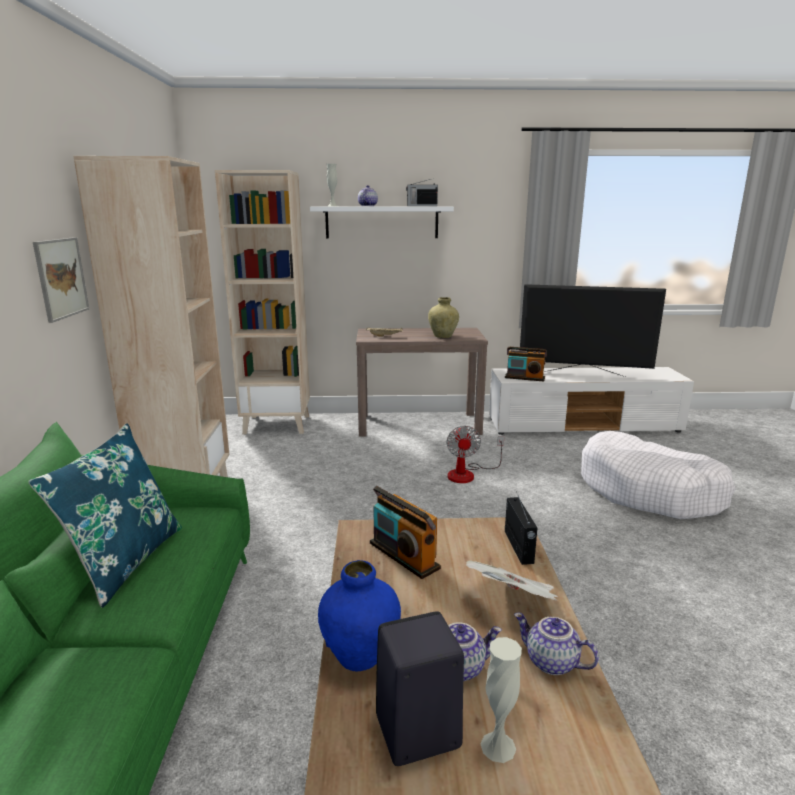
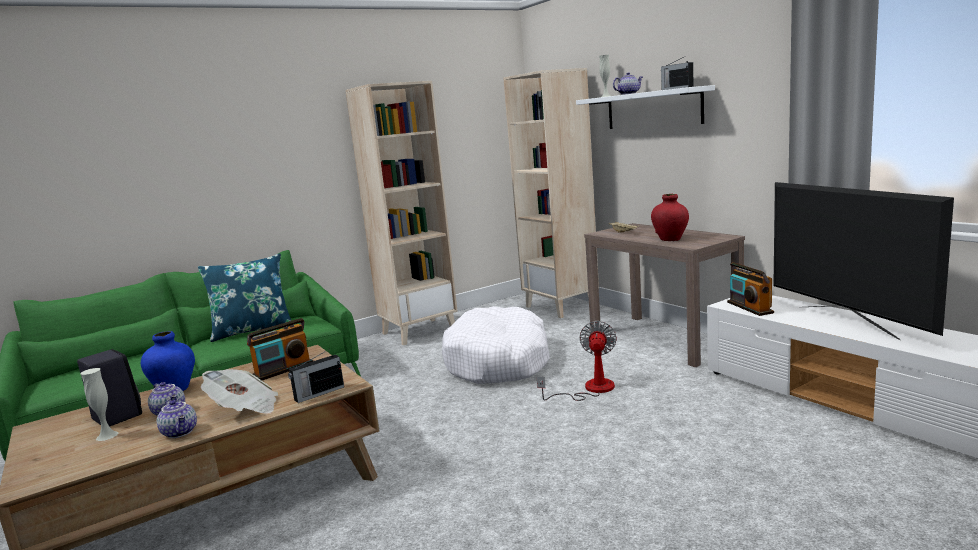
camera: 60 degrees right, 5 degrees down
(61, 278) = (322, 166): picture -> none
(403, 556) = (283, 370): radio -> radio turned 150 degrees counterclockwise
(443, 336) = (670, 239): beige vase -> red vase
(468, 474) = (590, 389): fan -> fan turned 135 degrees clockwise
(550, 662) = (181, 432): teapot -> teapot turned 135 degrees clockwise
(649, 491) = (716, 485): white dog bed -> white dog bed (498, 361)

